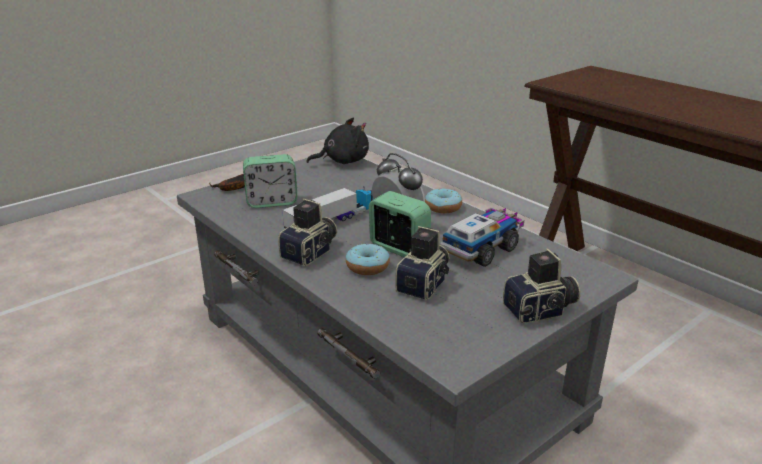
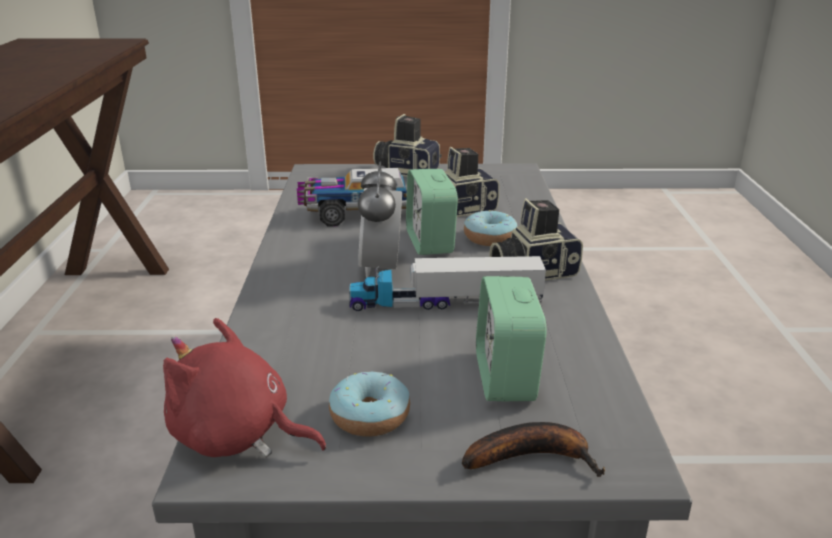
camera: 140 degrees left, 0 degrees up
(272, 202) = (505, 377): alarm clock -> alarm clock turned 120 degrees counterclockwise
(342, 161) = (237, 436): black plush toy -> red plush toy
(443, 207) = (291, 265): donut -> donut (370, 416)

